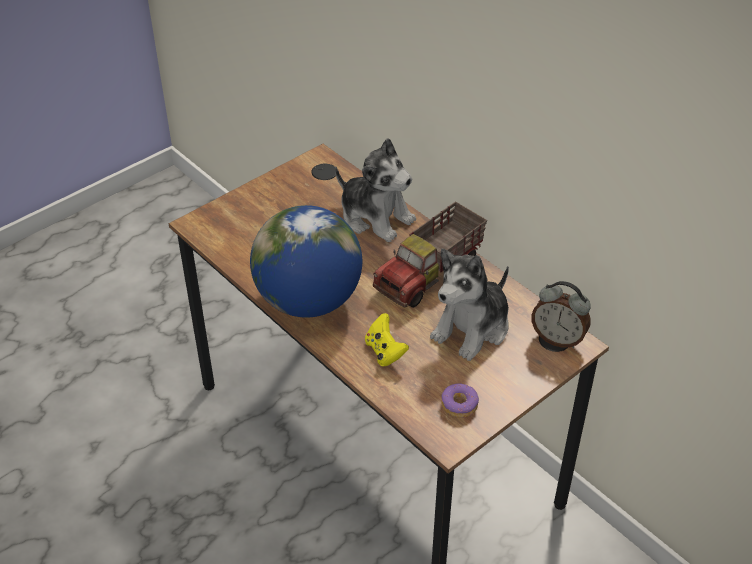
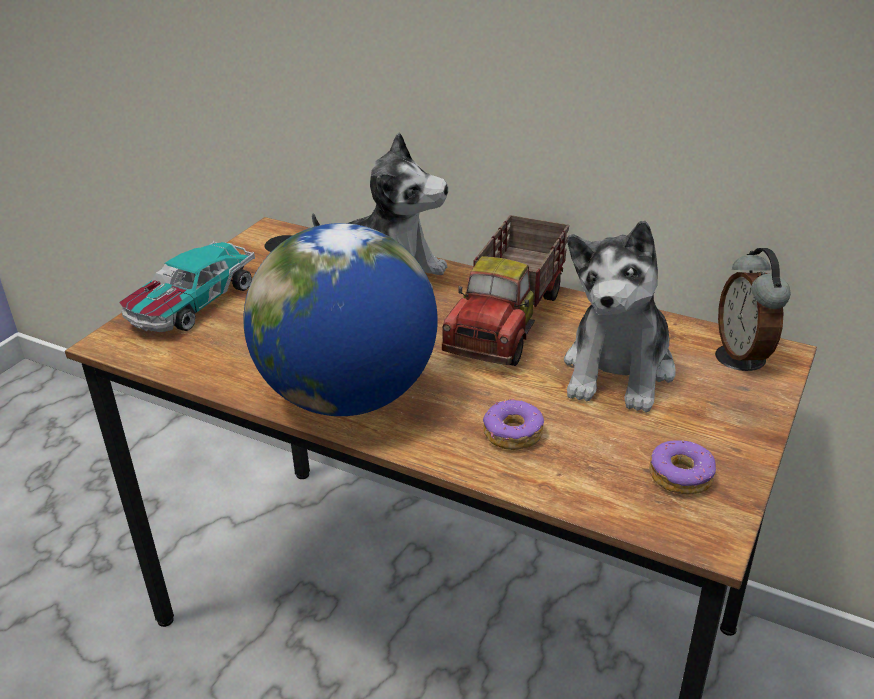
camera: 20 degrees left, 10 degrees down
(249, 207) = (191, 303): none -> toy car
(384, 351) = (512, 434): yellow game controller -> donut
(558, 338) = (744, 353): alarm clock -> alarm clock turned 75 degrees clockwise

